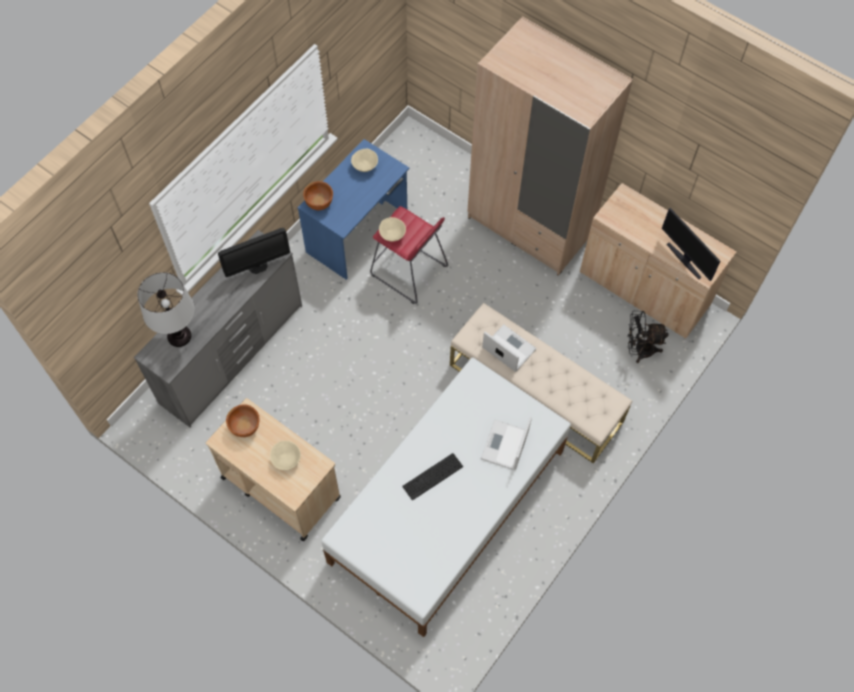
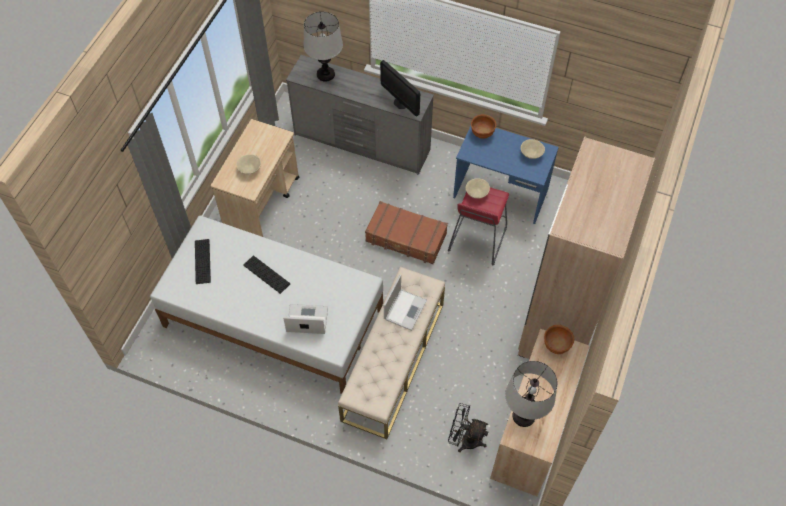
camera: 75 degrees right, 5 degrees down
(245, 427) = (269, 138): brown bowl -> brown bowl (556, 345)
(384, 341) = (406, 238): none -> brown suitcase
(392, 546) = (202, 261): none -> keyboard
(639, 349) = (465, 439): black fan -> black fan turned 60 degrees counterclockwise
(685, 260) = (524, 416): monitor -> table lamp

